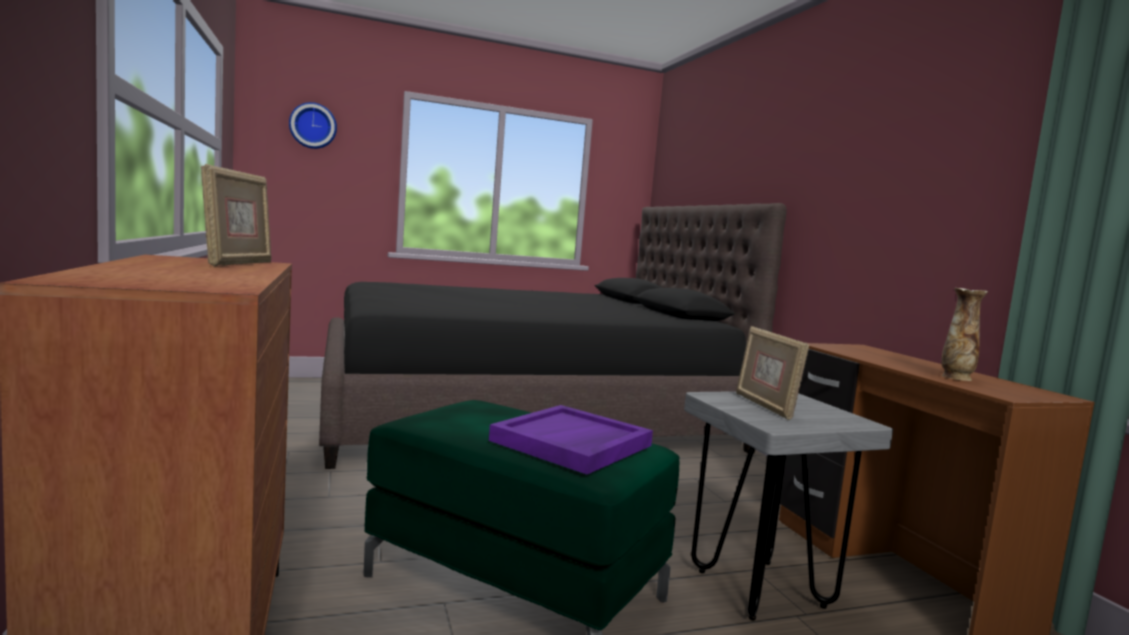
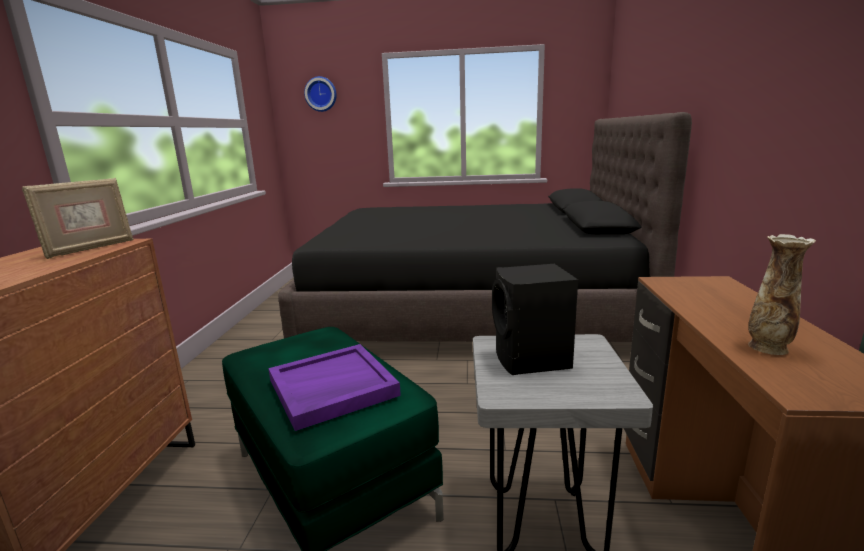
camera: 25 degrees right, 10 degrees up
(765, 406) = (532, 360): picture frame -> black speaker

